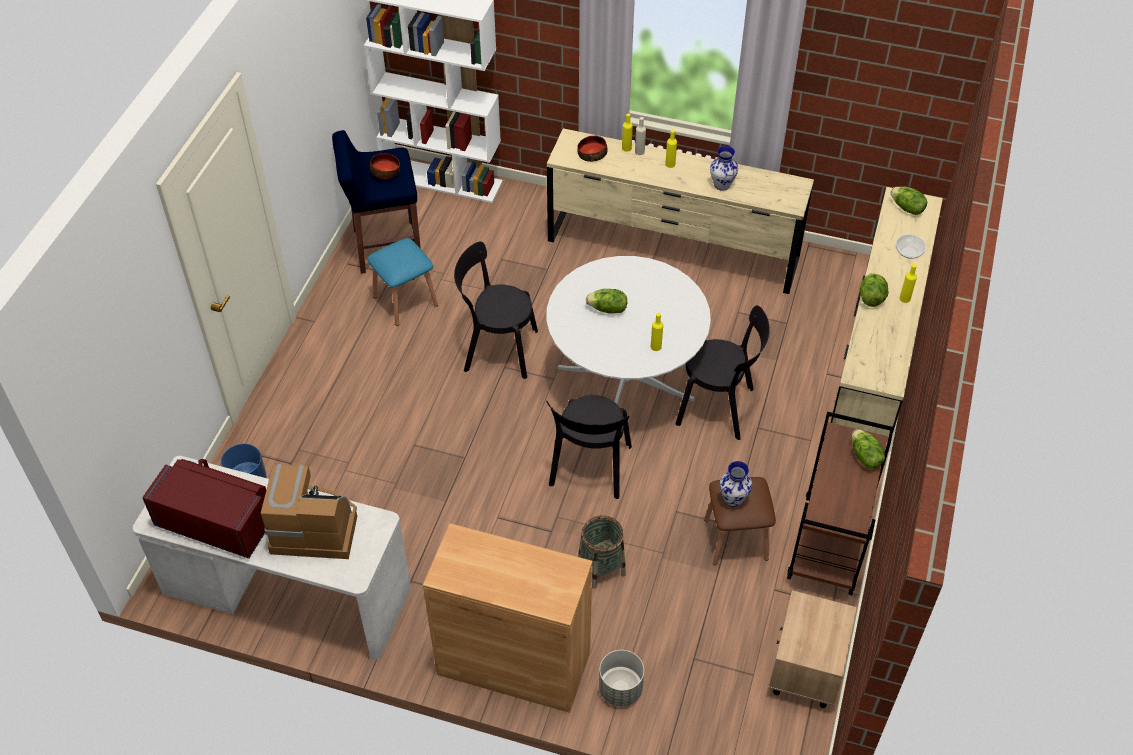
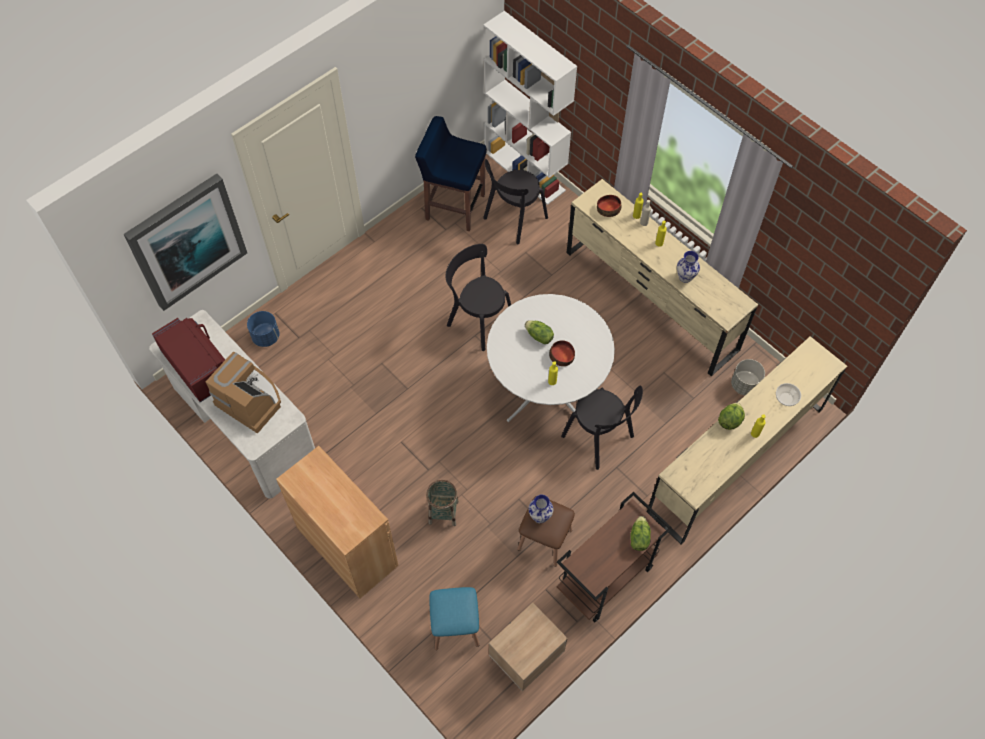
camera: 30 degrees right, 10 degrees up
(135, 360) = (186, 241): none -> picture
(386, 171) = (459, 159): bowl -> bowl (562, 356)
(405, 301) = (441, 254): blue stool -> blue stool (455, 626)
(589, 469) = (482, 438): black chair -> black chair (513, 219)
(620, 689) = (401, 601): grey planter -> grey planter (744, 385)
(906, 208) = (812, 361): lettuce -> none

